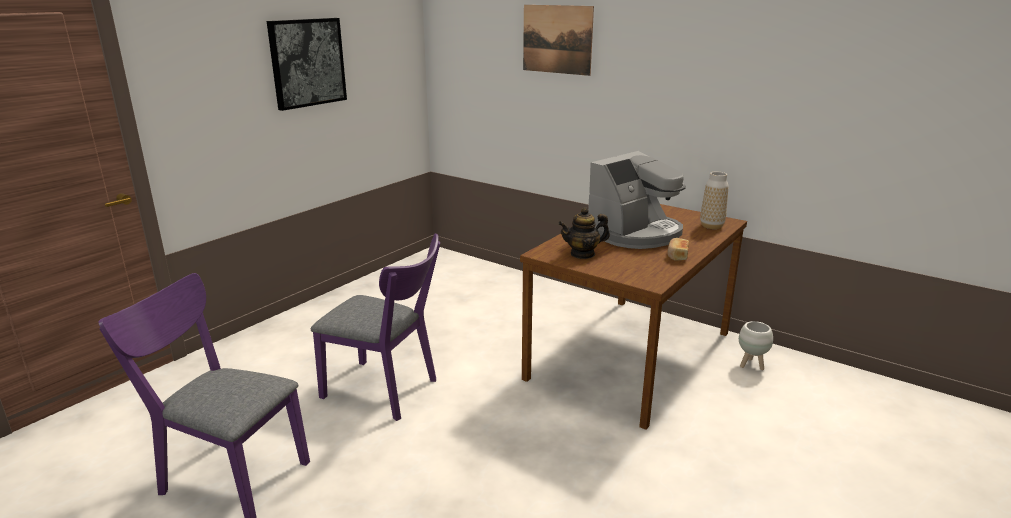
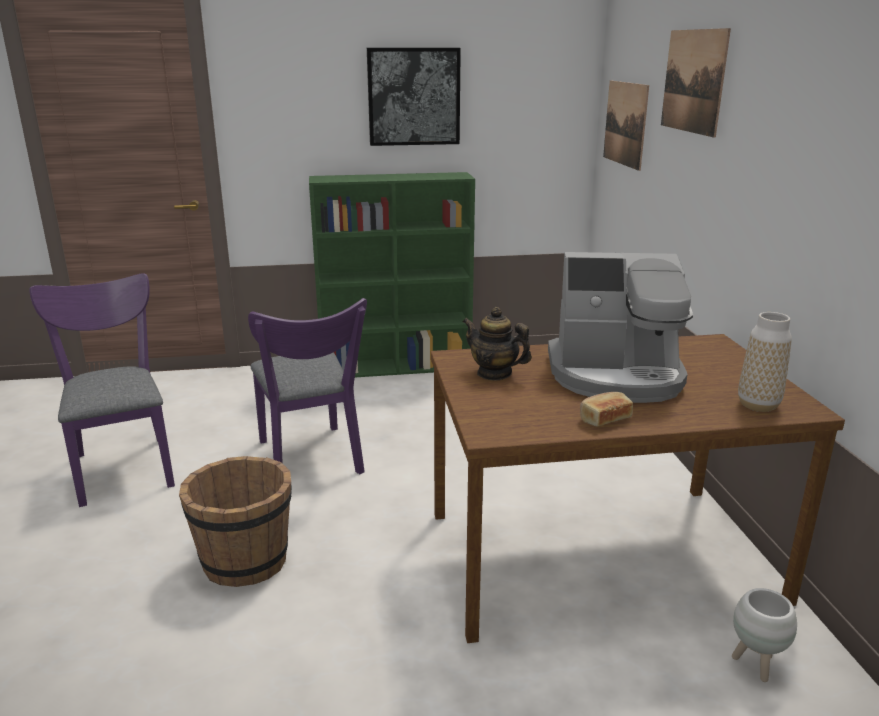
camera: 45 degrees right, 0 degrees up
(332, 303) = (397, 366): none -> green bookcase
(459, 470) = (245, 560): none -> brown bucket
(471, 70) = (625, 123): none -> picture

